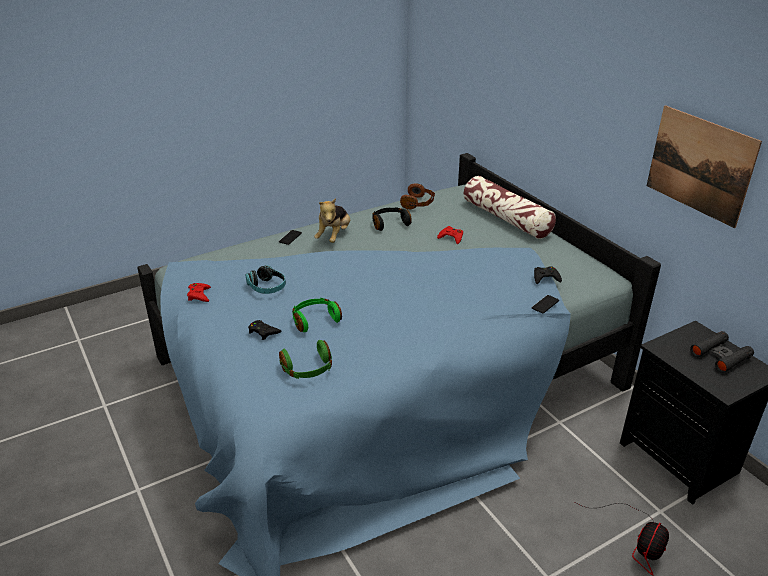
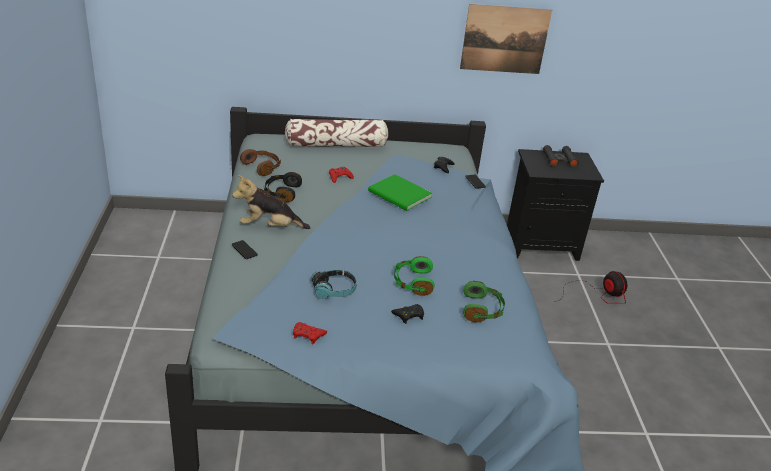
camera: 65 degrees left, 0 degrees up
(334, 236) = (270, 227): plush toy -> plush toy turned 135 degrees clockwise
(453, 271) = (400, 195): none -> green book

